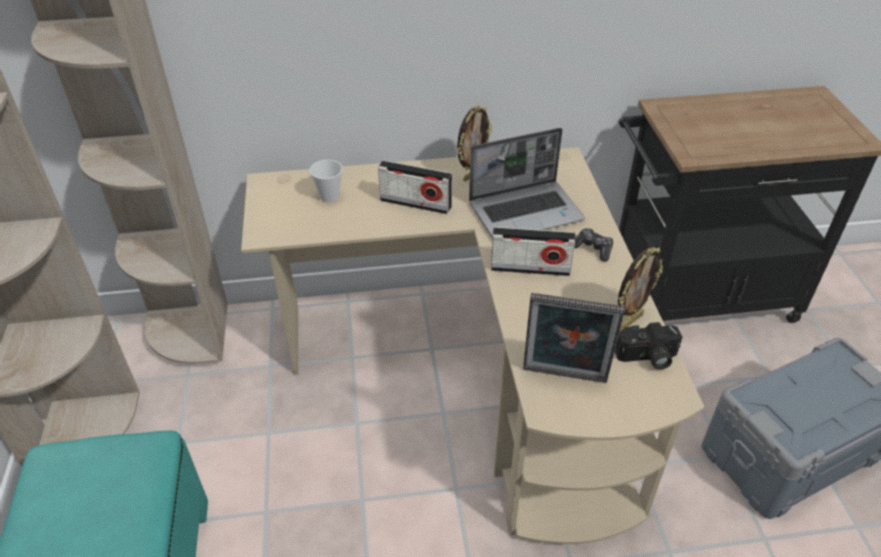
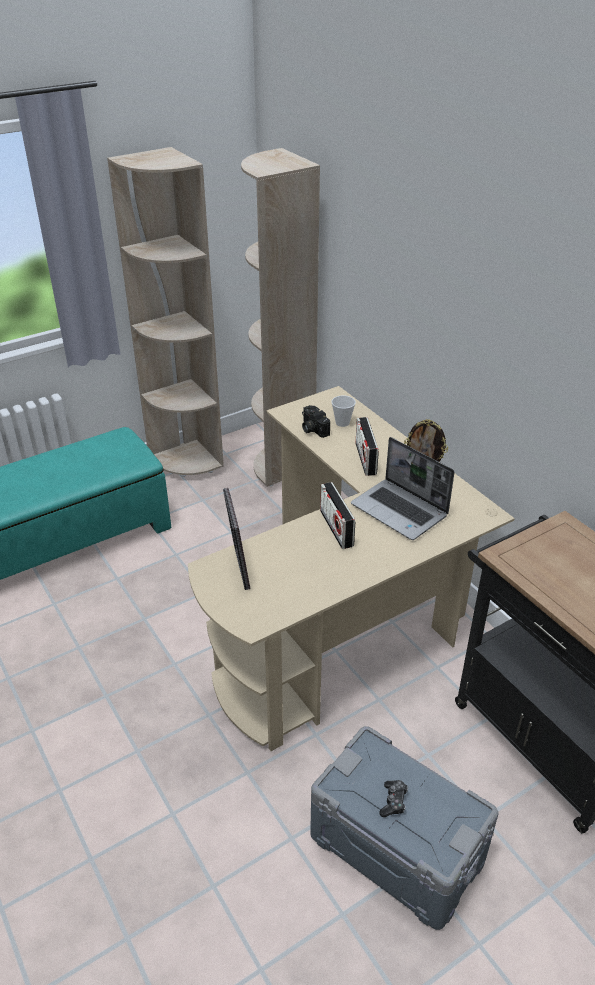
camera: 65 degrees right, 5 degrees down
(593, 249) = (383, 554): game controller -> game controller (393, 801)
(630, 321) = (314, 589): picture frame -> none
(647, 358) = (281, 605): camera -> camera (312, 429)

